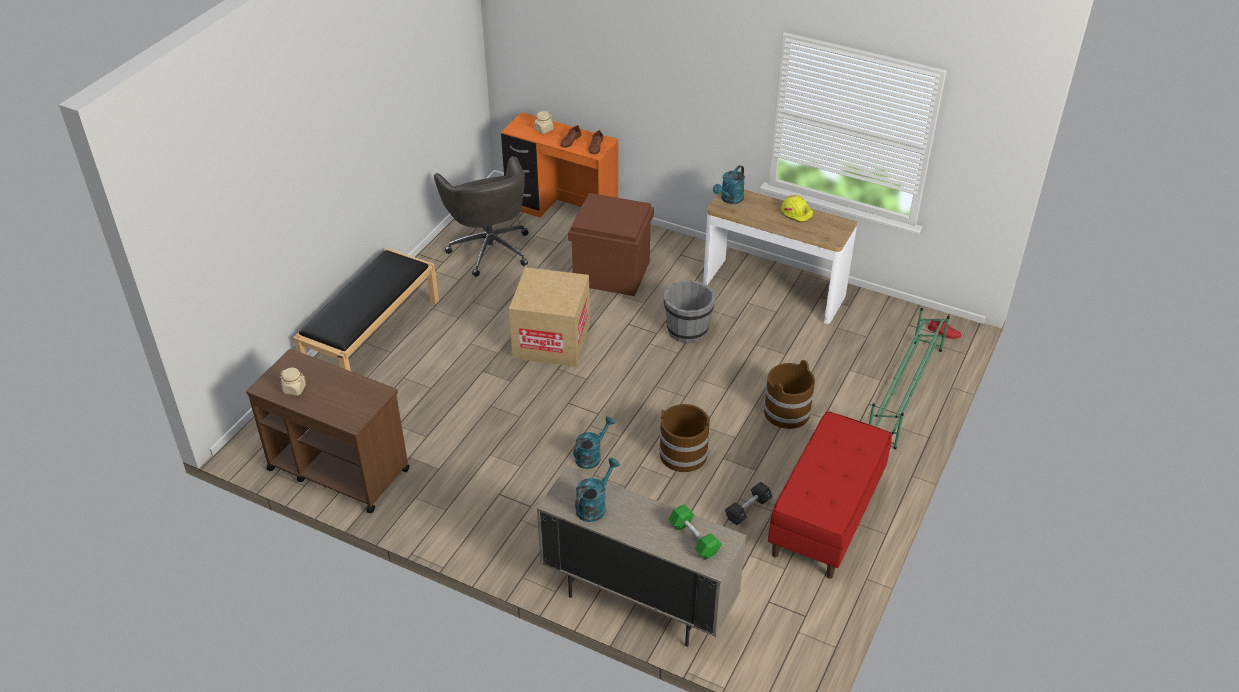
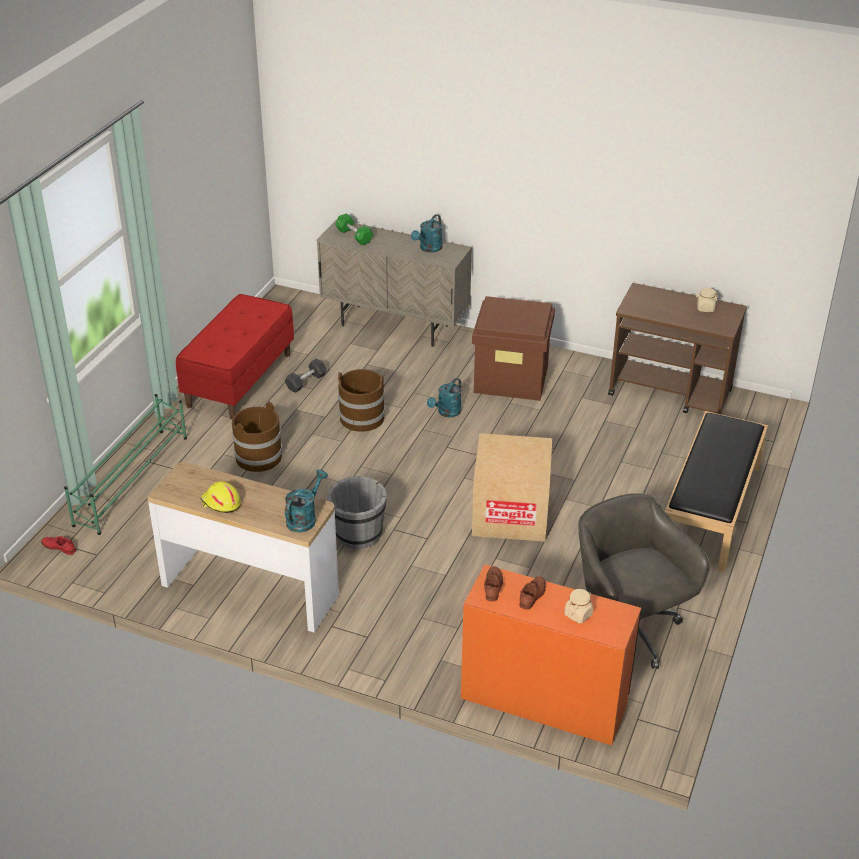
camera: 175 degrees right, 5 degrees down
(610, 273) = (457, 603): brown storage box -> brown storage box (512, 379)

